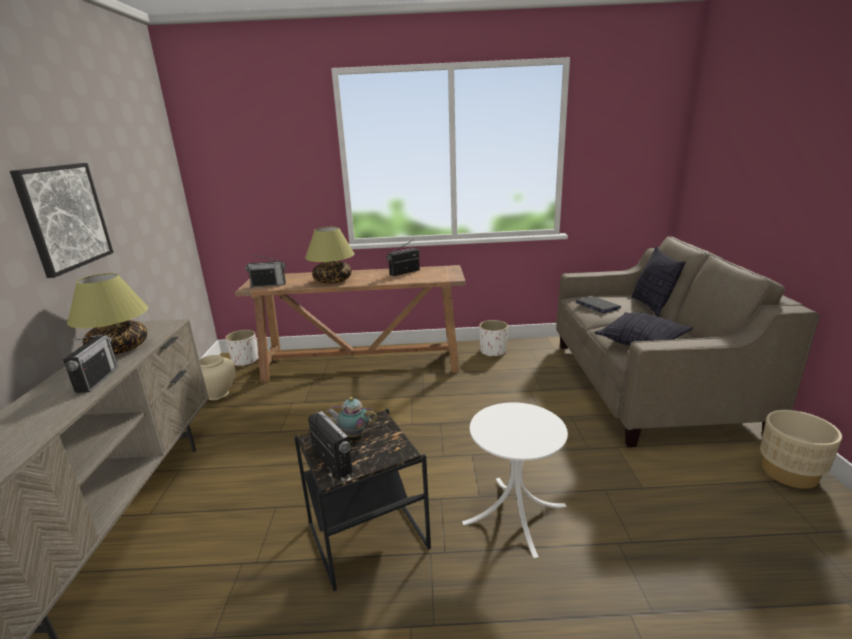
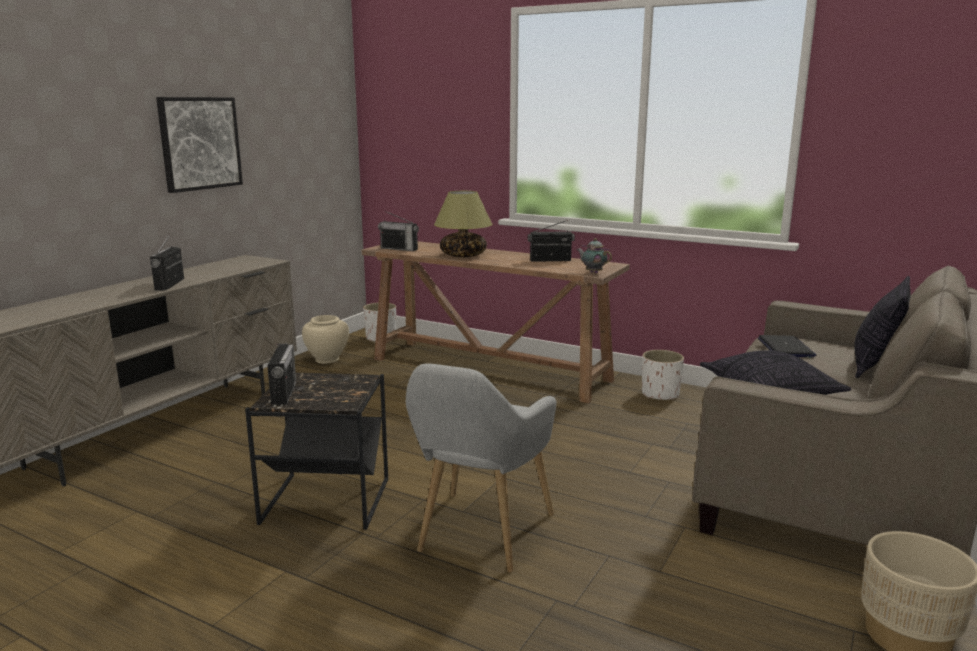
camera: 30 degrees right, 5 degrees down
(97, 379) = (169, 284): radio -> radio turned 150 degrees clockwise
(120, 349) = (211, 270): table lamp -> none
(353, 434) = (326, 382): teapot -> teapot (593, 272)
(514, 514) = (479, 537): white side table -> grey armchair

